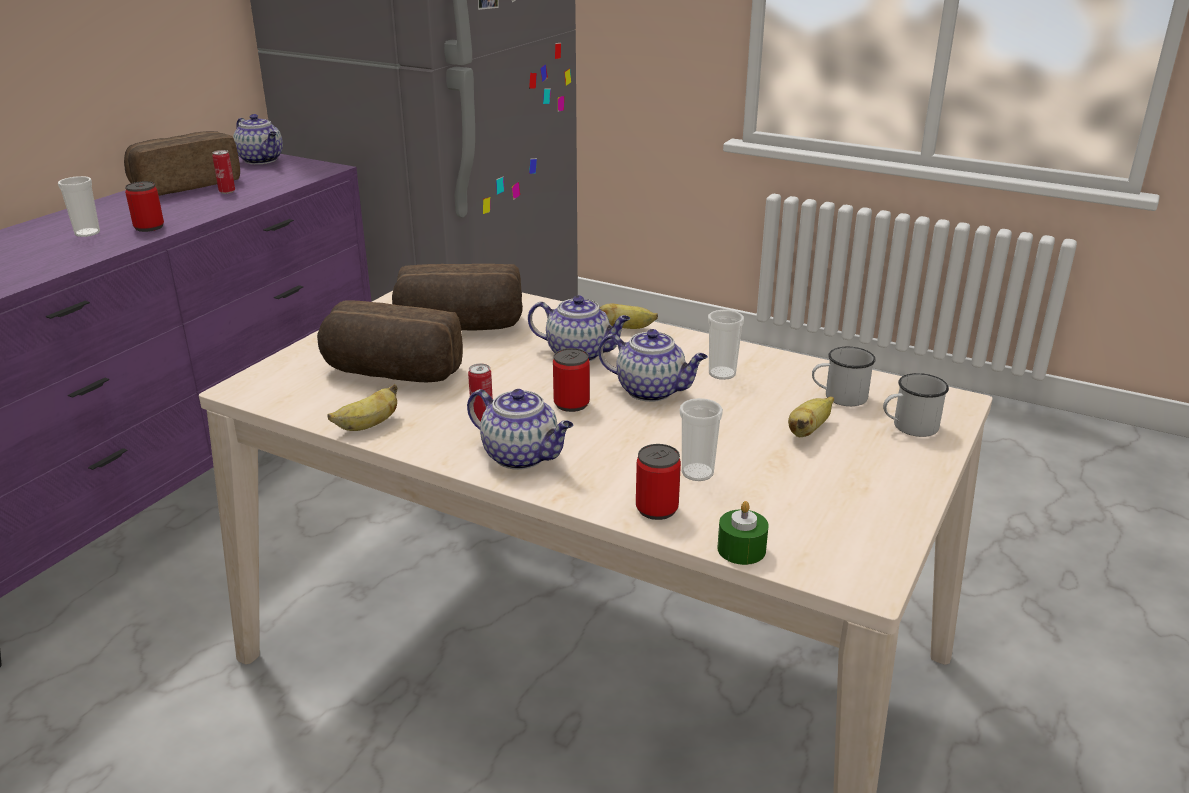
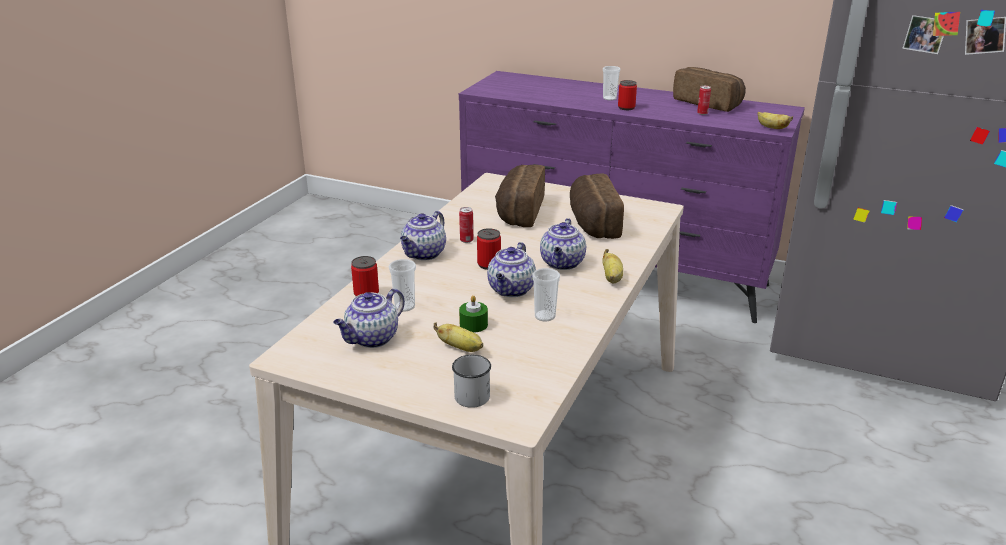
camera: 85 degrees right, 0 degrees up
(262, 160) = (778, 112): teapot -> teapot (372, 339)
(368, 426) = (455, 213): banana -> banana (771, 128)
(741, 549) = (322, 319): green candle -> green candle (473, 324)
(839, 397) = (516, 365): white mug -> none

